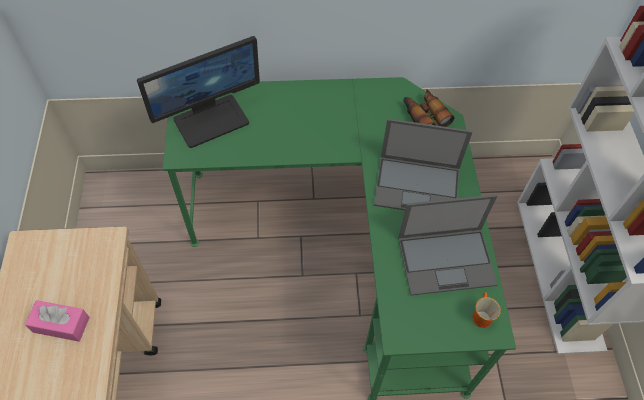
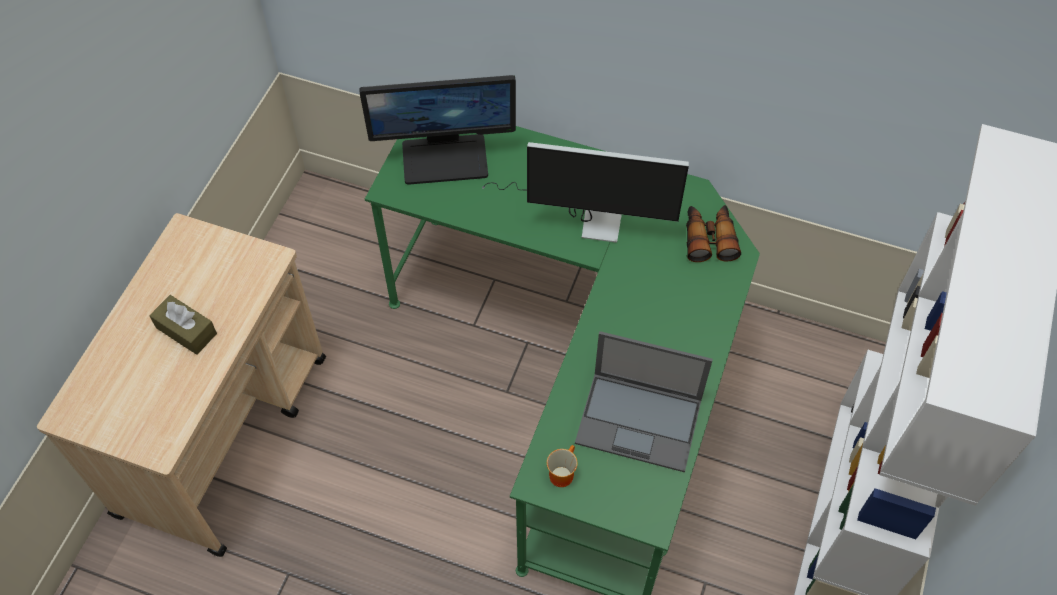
camera: 25 degrees right, 0 degrees up
(61, 324) = (186, 330): pink tissue box -> brown tissue box
(334, 128) = (587, 217): none -> monitor
(418, 186) = (652, 322): laptop -> none
(480, 316) = (644, 498): mug -> mug (561, 472)

